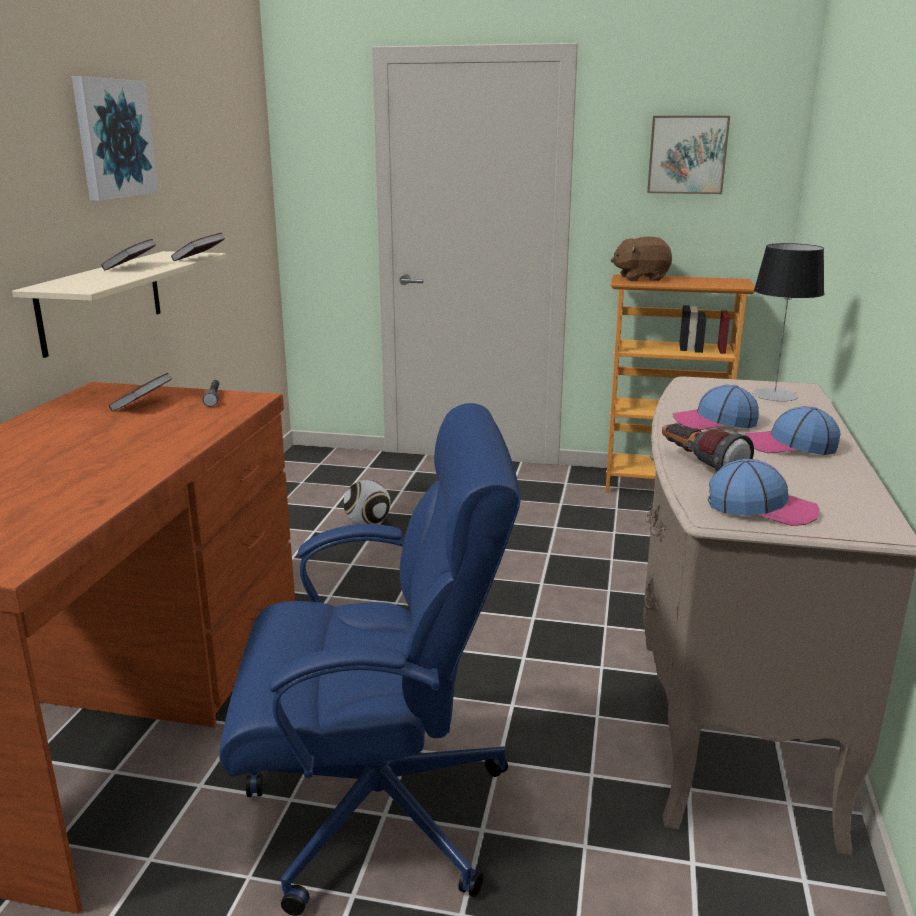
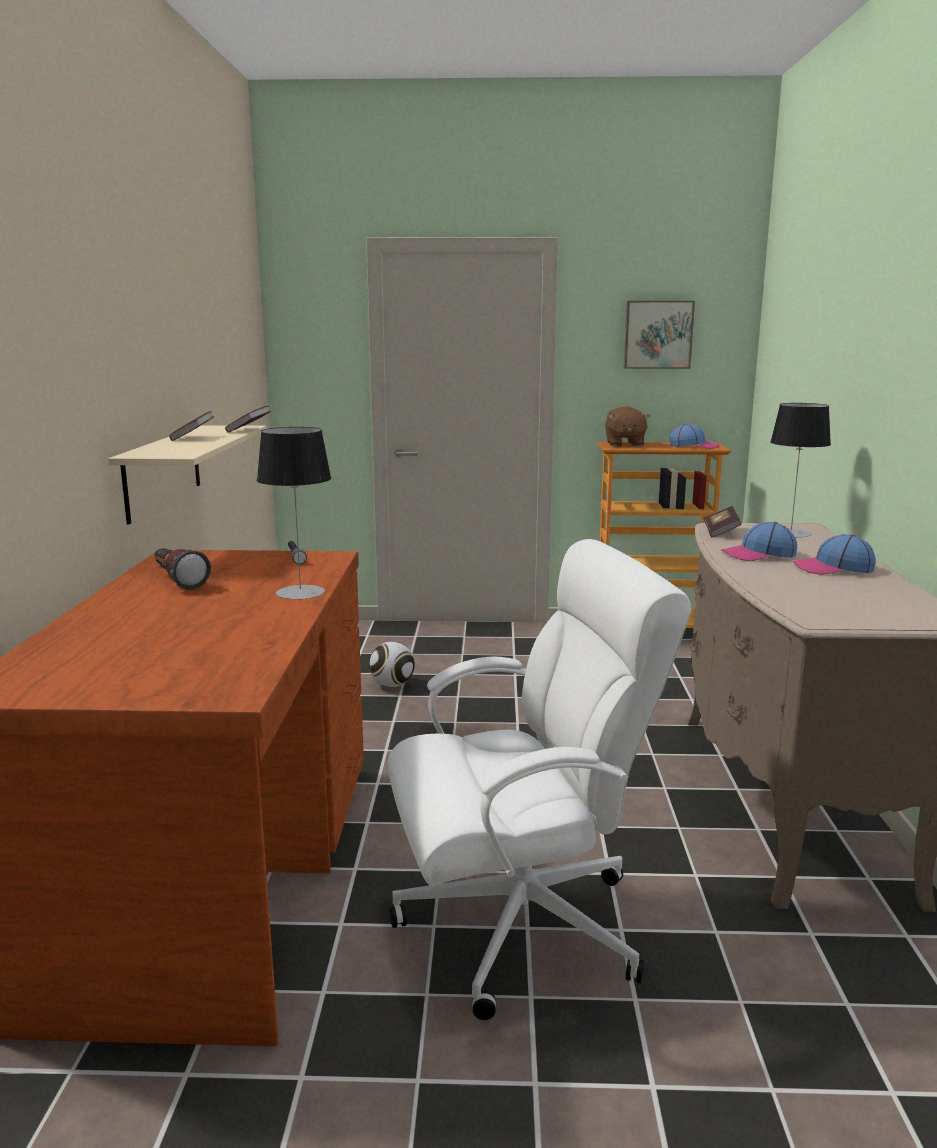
camera: 10 degrees left, 5 degrees down
(114, 139) = (170, 317): picture -> none
(142, 404) = (231, 565): book -> book (721, 532)
(181, 441) = (300, 592): none -> table lamp
(377, 811) = (519, 925): blue office chair -> white office chair
(641, 278) = (624, 444): brown plush toy -> brown plush toy turned 75 degrees counterclockwise
(699, 465) = (773, 586): flashlight -> flashlight (177, 581)
(762, 507) = (847, 612): cap -> cap (693, 446)

